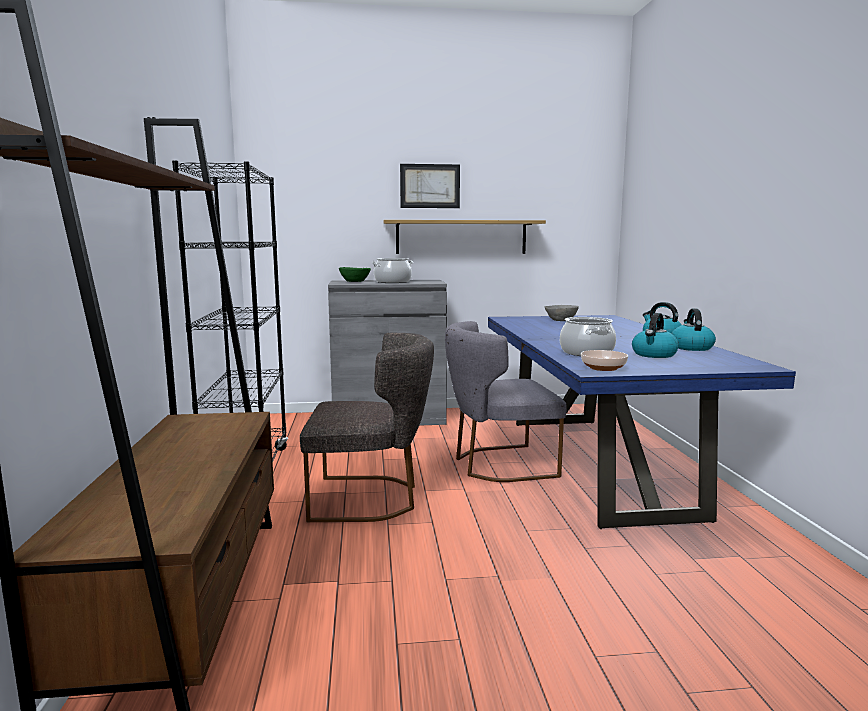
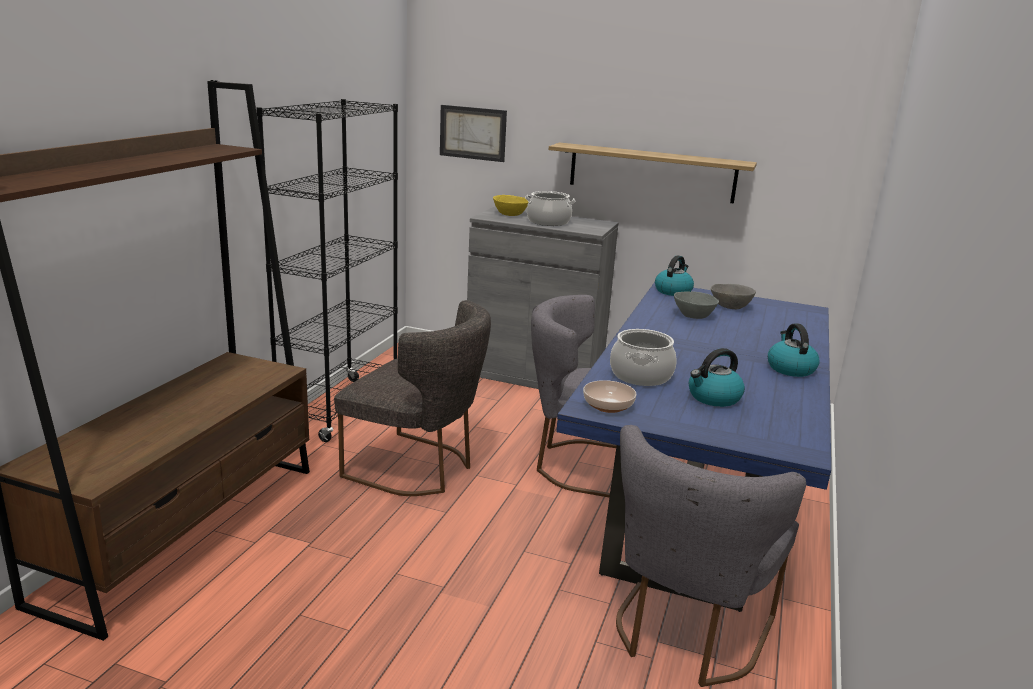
camera: 25 degrees right, 10 degrees up
(355, 281) = (510, 214): green bowl -> yellow bowl
(430, 186) = (619, 104): picture -> picture (473, 133)
(550, 326) = (694, 316): none -> grey bowl
(691, 347) = (790, 395): kettle -> kettle (673, 291)
(703, 548) = (685, 634): none -> grey chair

